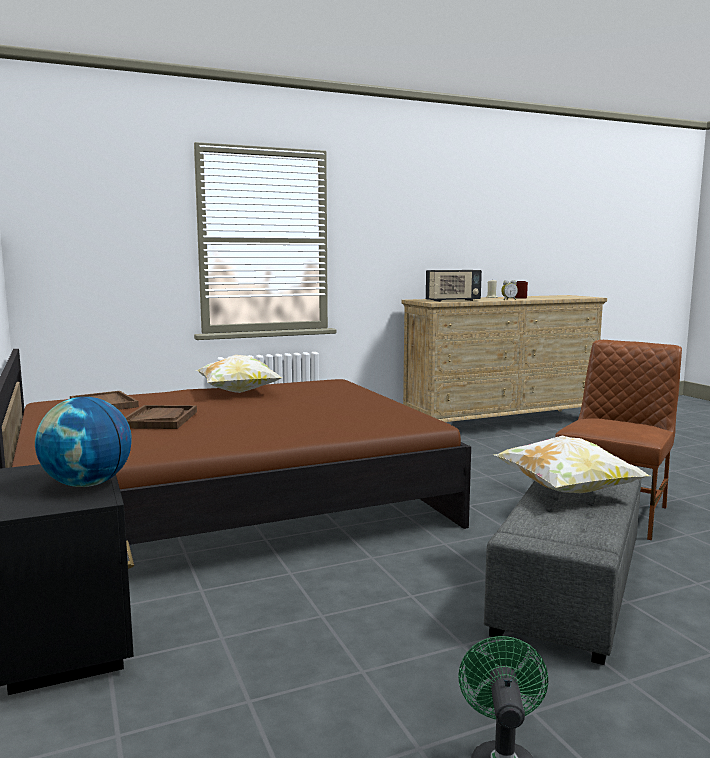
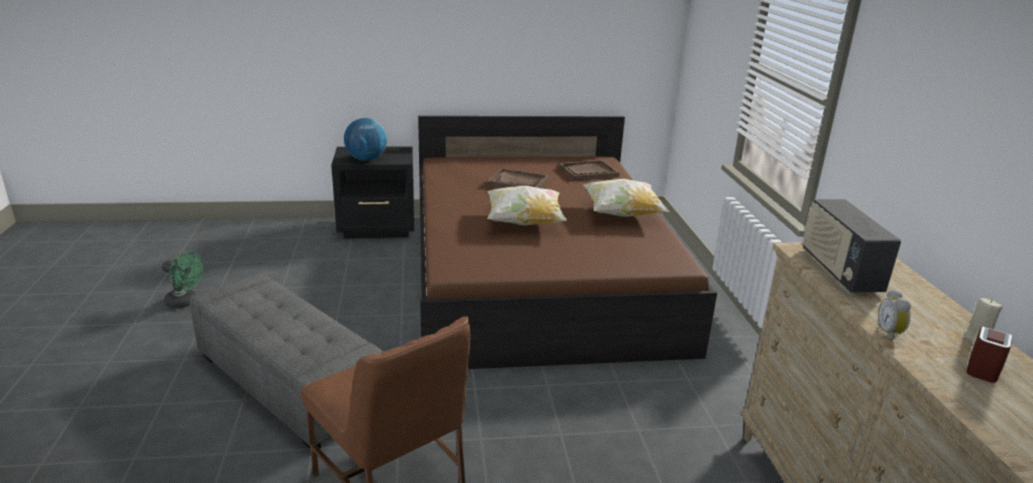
camera: 105 degrees right, 15 degrees up
(566, 491) = (298, 323): pillow -> pillow (524, 222)

